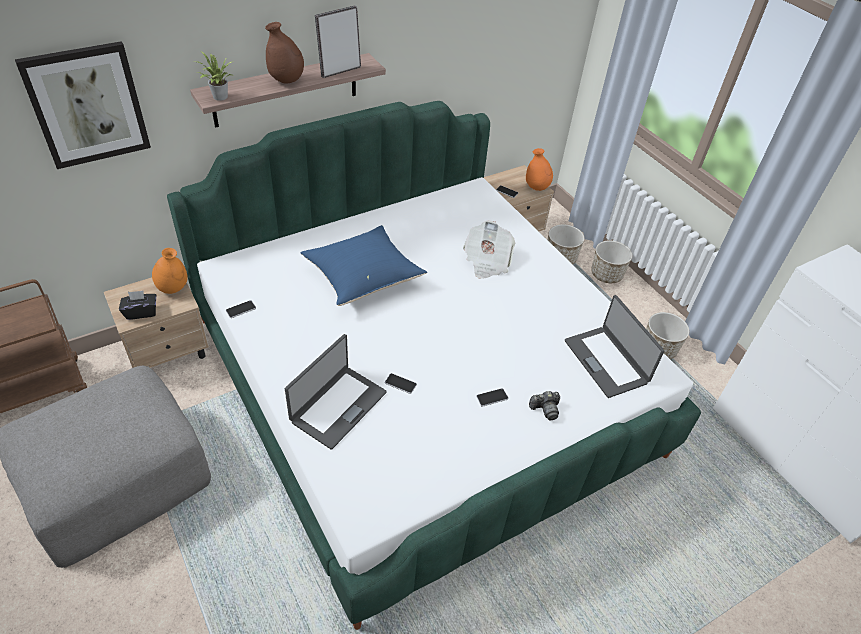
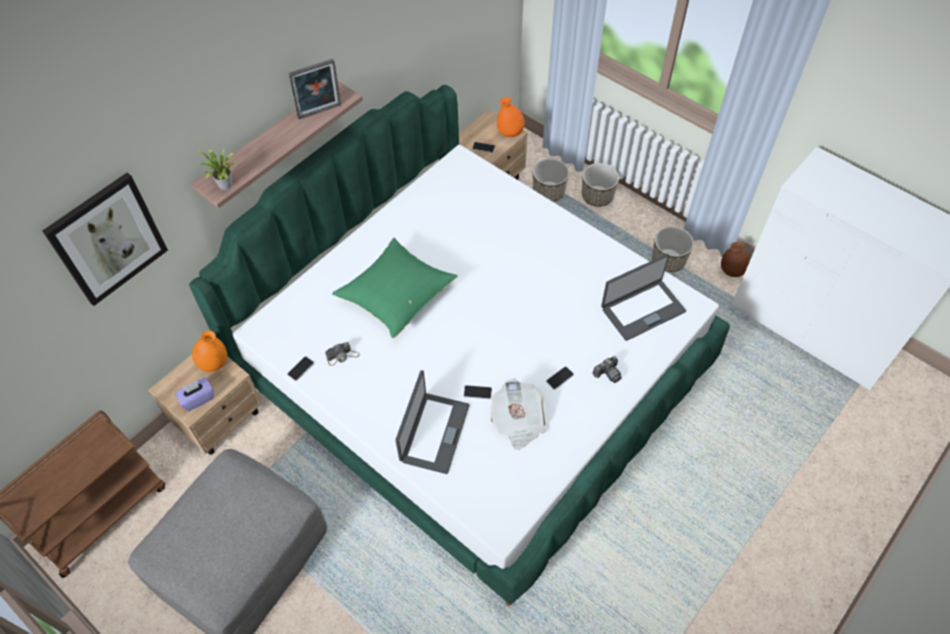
camera: 15 degrees left, 10 degrees up
(141, 312) = (198, 398): black tissue box -> purple tissue box
(285, 311) = (342, 356): none -> camera
(286, 80) = (276, 142): brown vase -> brown vase (731, 271)
(339, 70) = (320, 113): picture frame -> picture frame turned 150 degrees counterclockwise
(363, 277) = (396, 296): blue pillow -> green pillow
(487, 261) = (501, 241): newspaper -> newspaper (518, 422)
(607, 361) = (642, 309): laptop -> laptop turned 75 degrees counterclockwise

